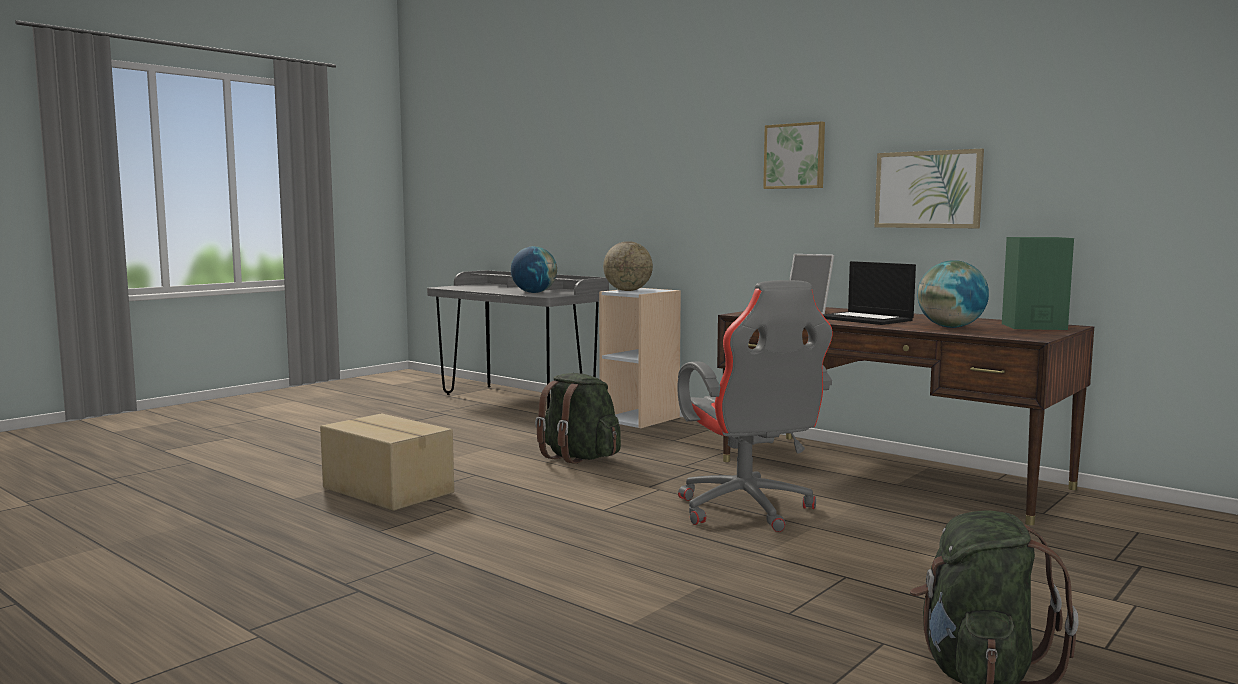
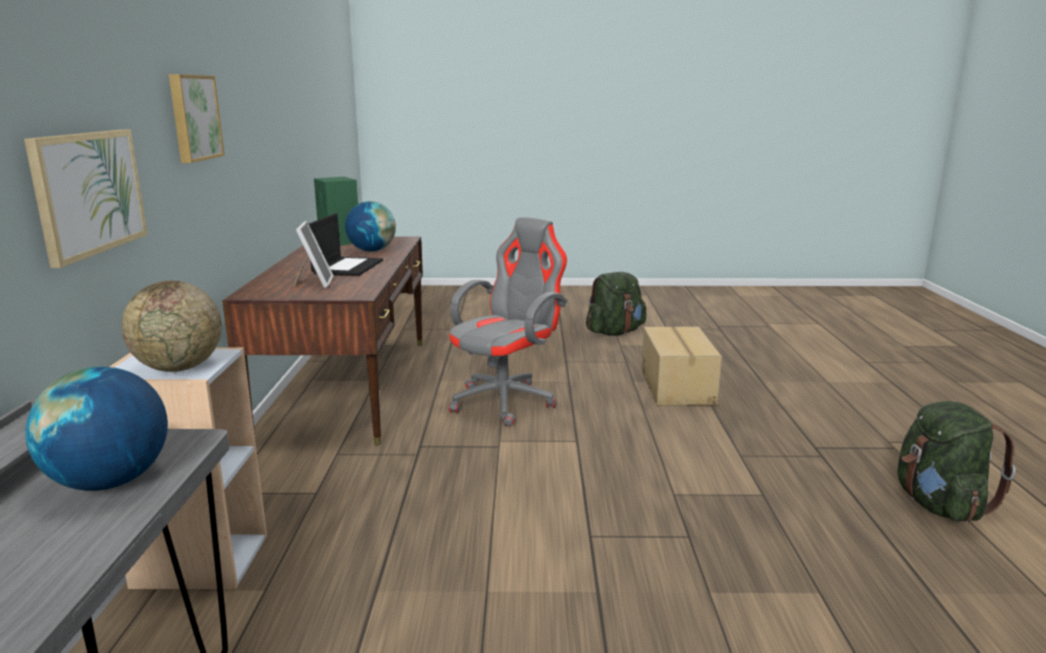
camera: 130 degrees left, 10 degrees up
(387, 490) = (706, 553): cardboard box -> cardboard box (678, 387)
(578, 457) = (454, 512): green backpack -> green backpack (939, 505)
(928, 189) = (260, 150): picture -> picture (88, 193)

